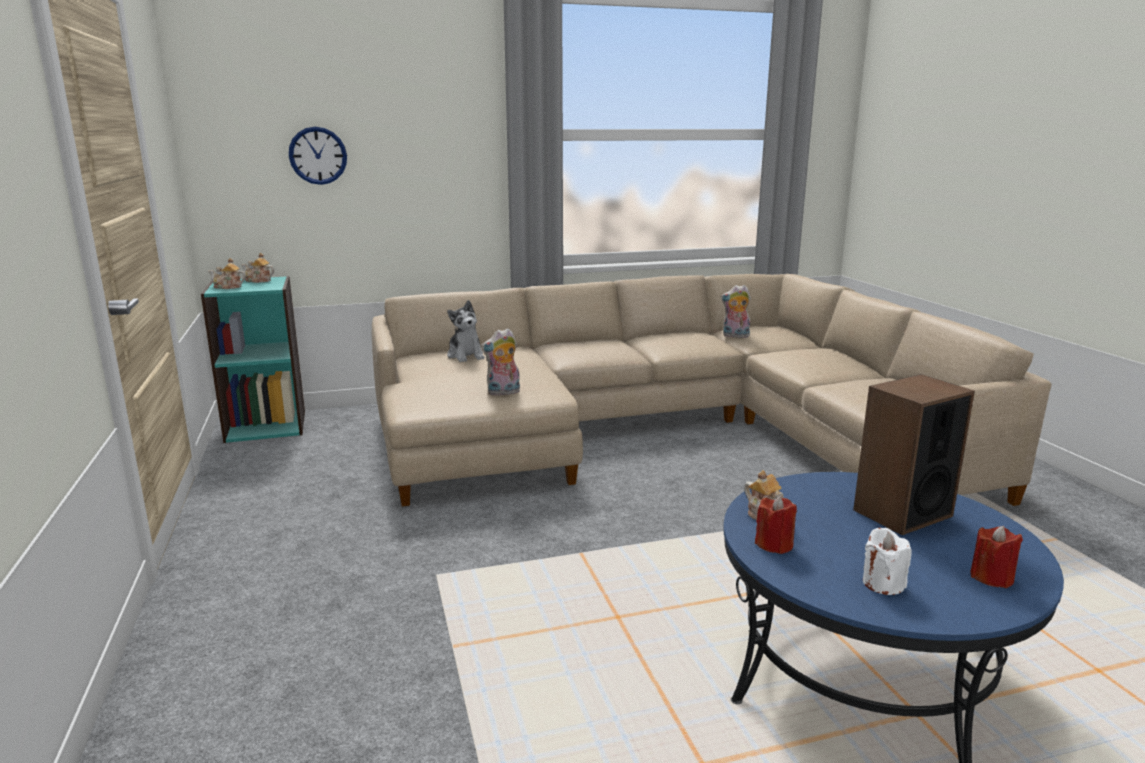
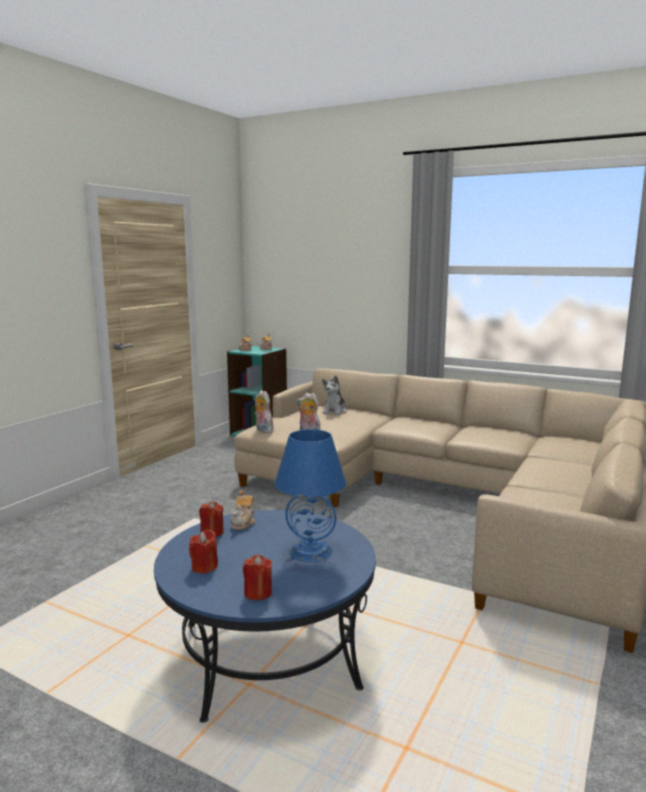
camera: 45 degrees right, 5 degrees down
(318, 155) = (306, 279): wall clock -> none
(735, 336) = (543, 441): plush toy -> plush toy (262, 430)
(883, 584) = (204, 567): white candle -> red candle
(902, 513) = (311, 551): speaker -> blue table lamp

